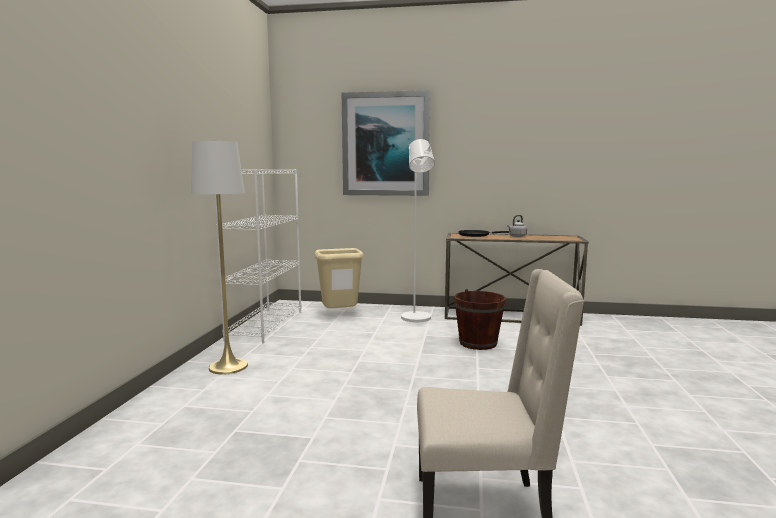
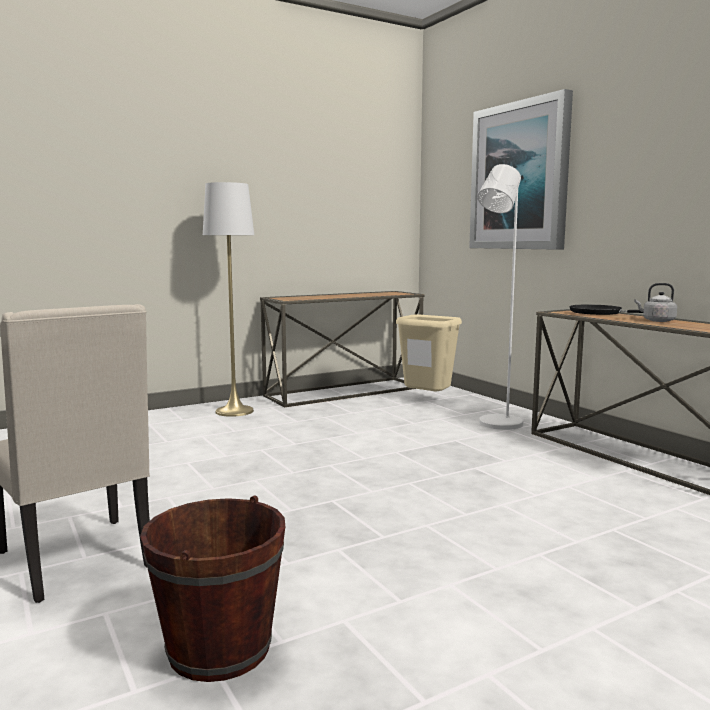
camera: 50 degrees right, 0 degrees up
(265, 325) = (344, 391): white bookcase -> console table
(478, 343) = (488, 465): brown bucket -> brown bucket (219, 648)

